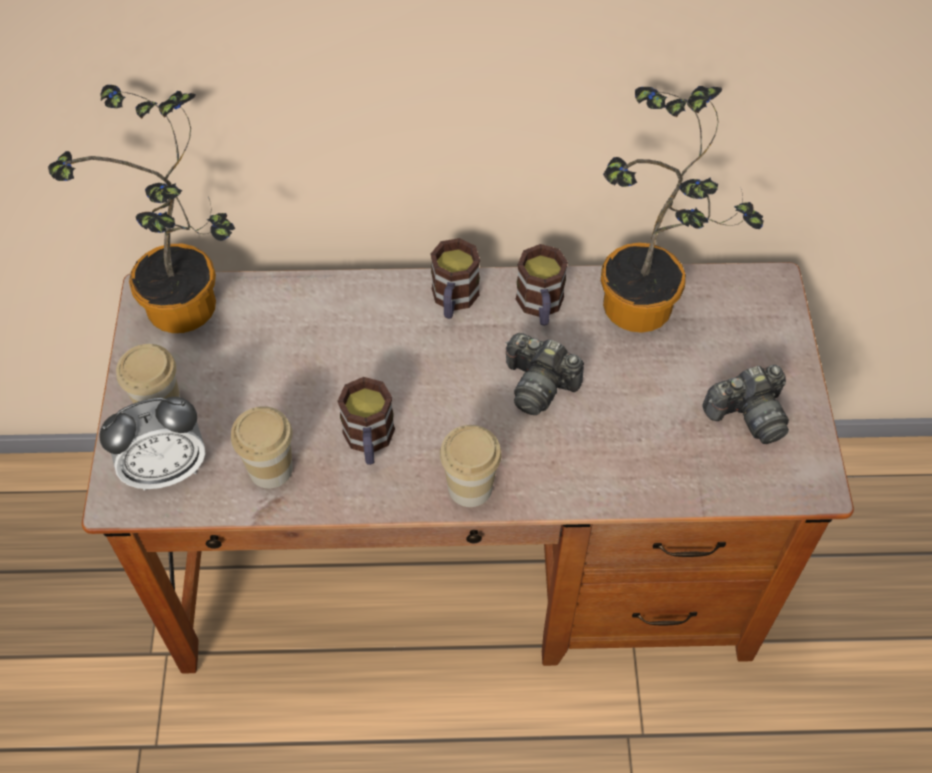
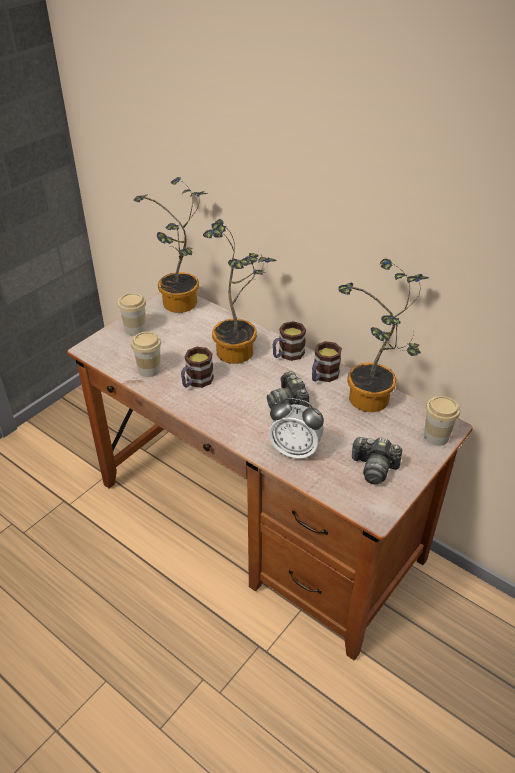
camera: 40 degrees right, 15 degrees down
(166, 469) = (114, 349): alarm clock -> alarm clock (295, 451)
(375, 338) = (240, 350): none -> potted plant
(470, 487) = (216, 420): cup -> cup (436, 436)

